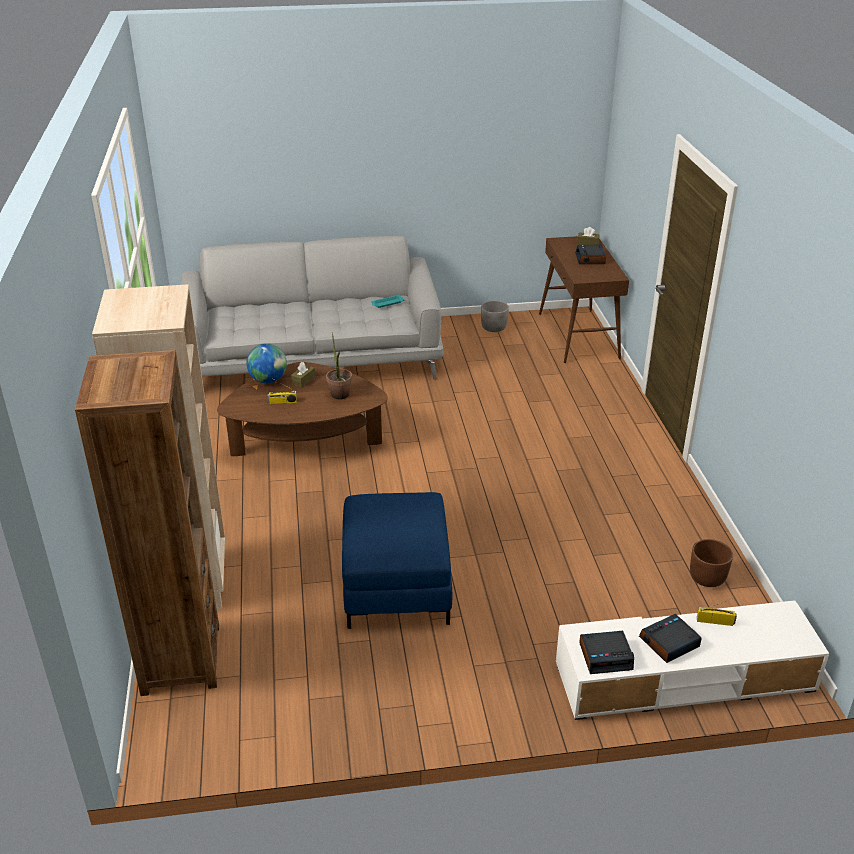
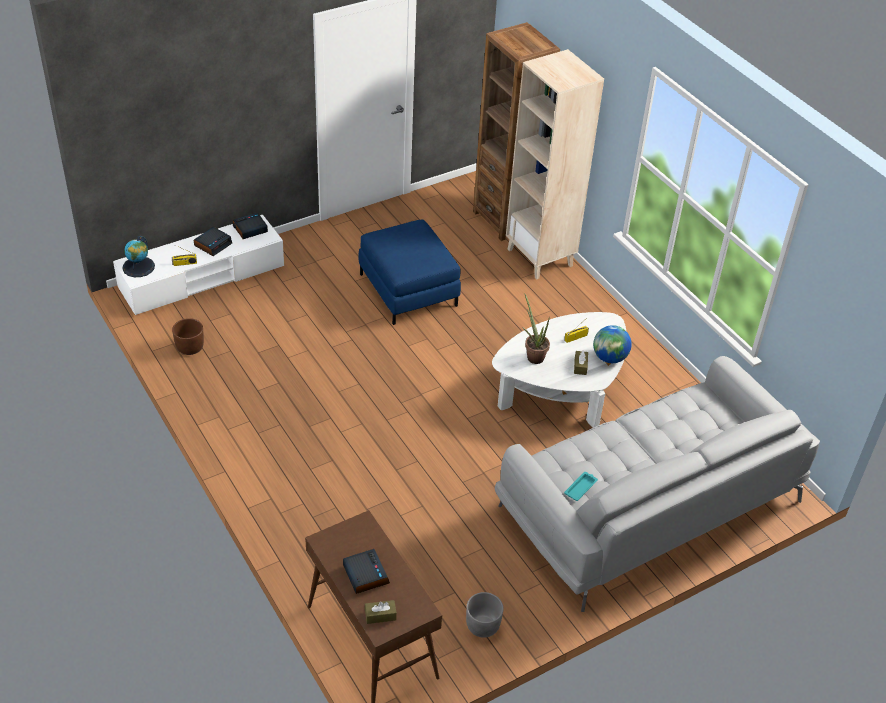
camera: 155 degrees right, 10 degrees up
(306, 443) = (562, 389): brown coffee table -> white coffee table
(786, 632) = (138, 267): none -> globe

